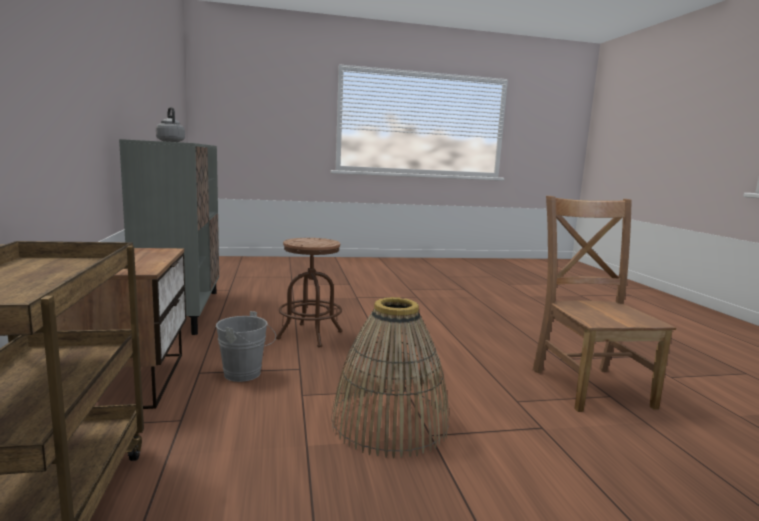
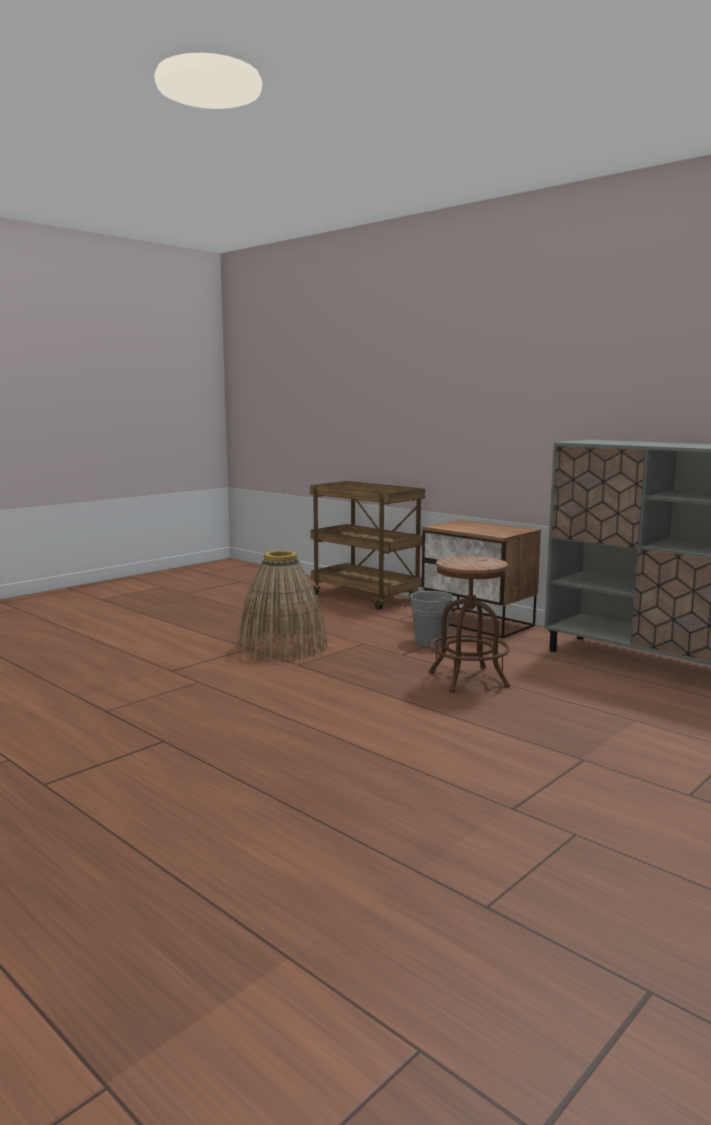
camera: 145 degrees right, 0 degrees up
(170, 141) = (598, 442): grey kettle -> none
(589, 385) = (127, 715): brown chair -> none

